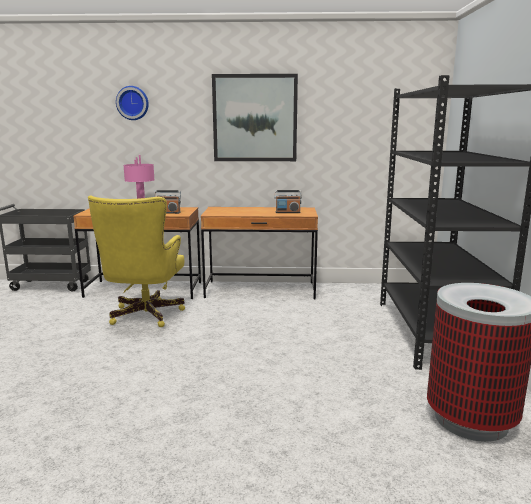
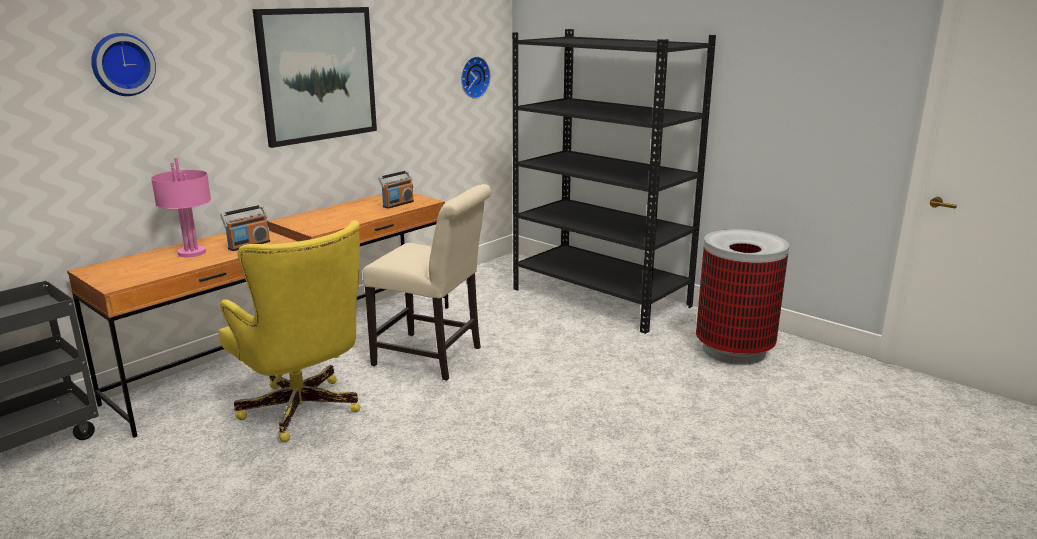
camera: 50 degrees left, 5 degrees up
(248, 320) = (433, 358): none -> beige chair
(399, 131) = (473, 77): none -> wall clock

